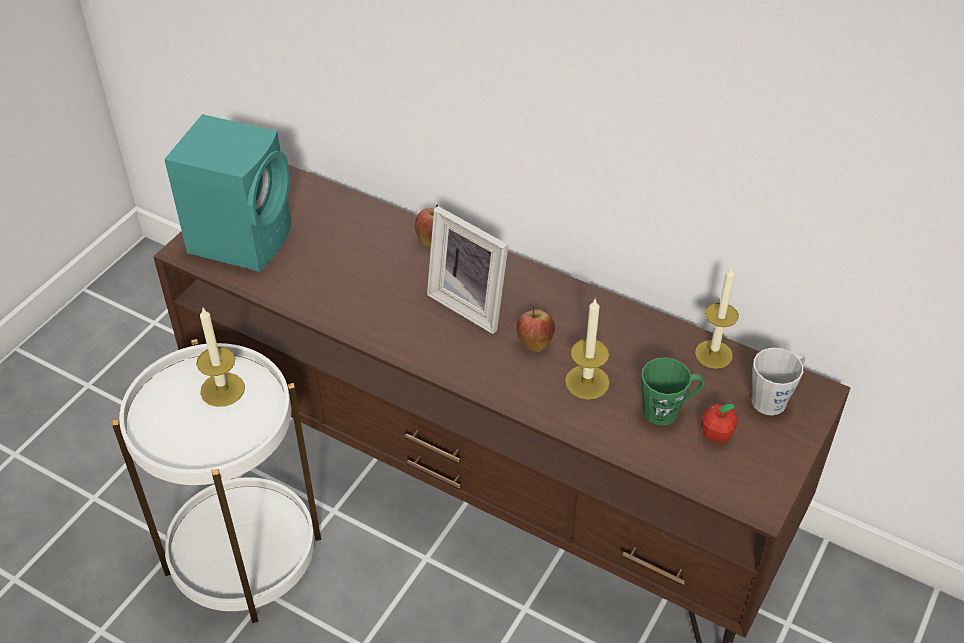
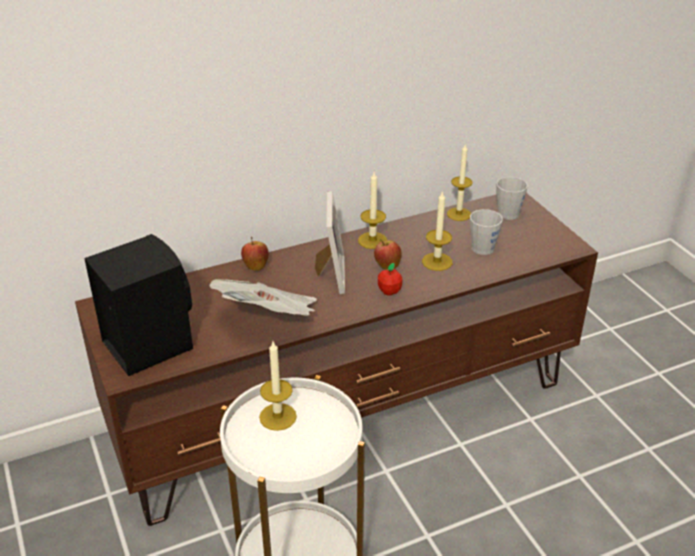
camera: 55 degrees left, 10 degrees down
(243, 237) = (147, 343): turquoise speaker -> black speaker
(353, 299) = (270, 319): none -> newspaper
(471, 304) = (329, 274): picture frame -> picture frame turned 75 degrees counterclockwise
(573, 305) = (372, 240): none -> candle
(668, 410) = (484, 245): green mug -> grey mug
(716, 435) = (515, 238): apple -> apple (389, 291)

